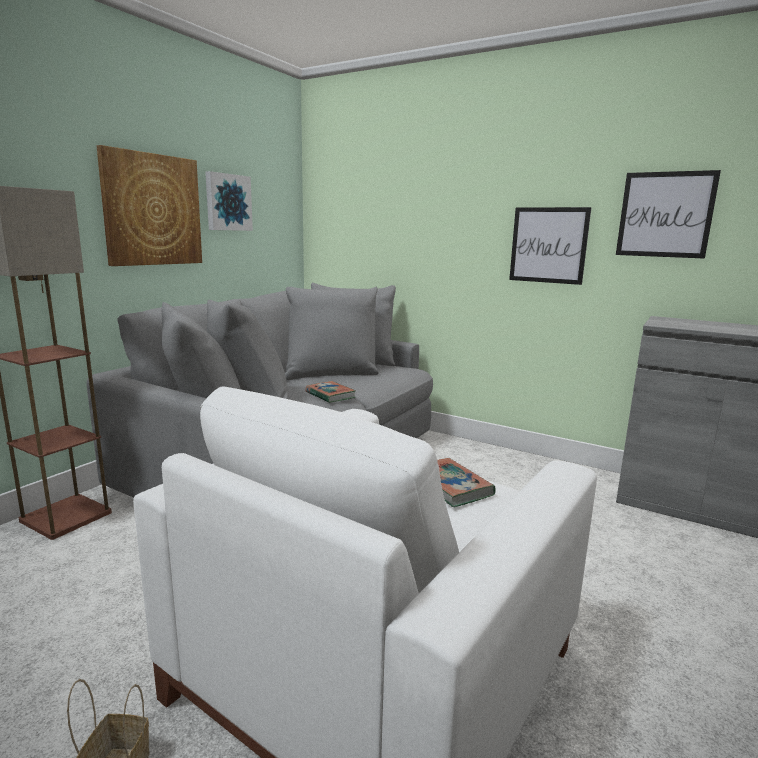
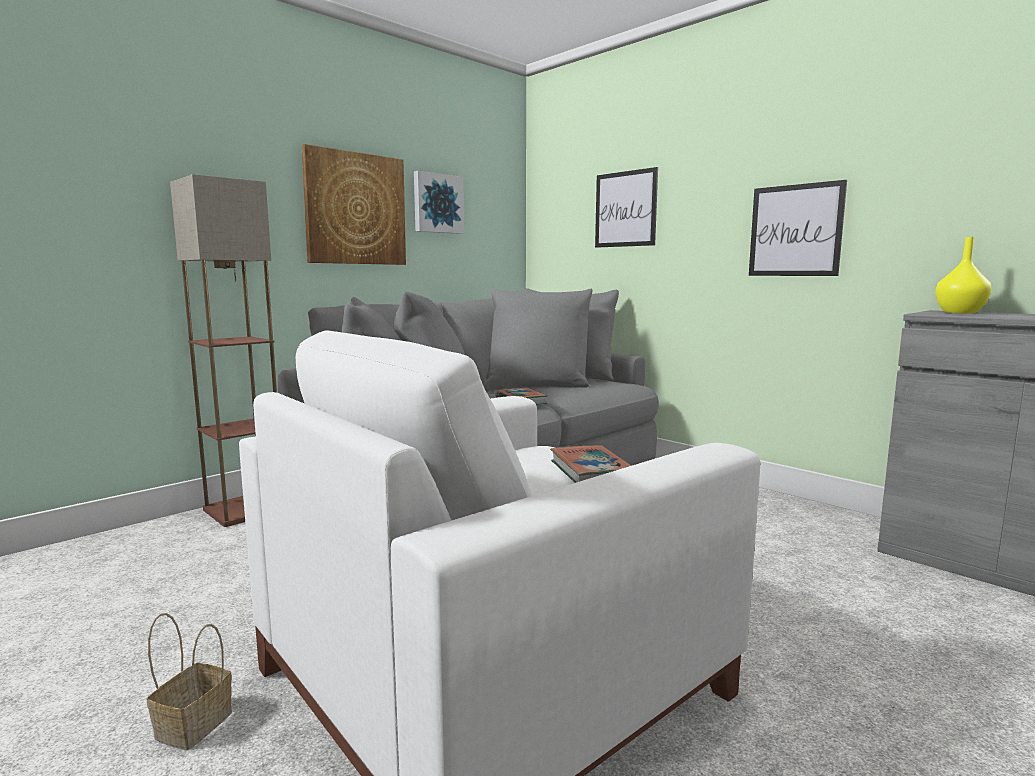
camera: 15 degrees right, 5 degrees down
(665, 215) = (944, 179): picture -> picture (625, 209)
(676, 321) = (959, 312): none -> yellow vase

